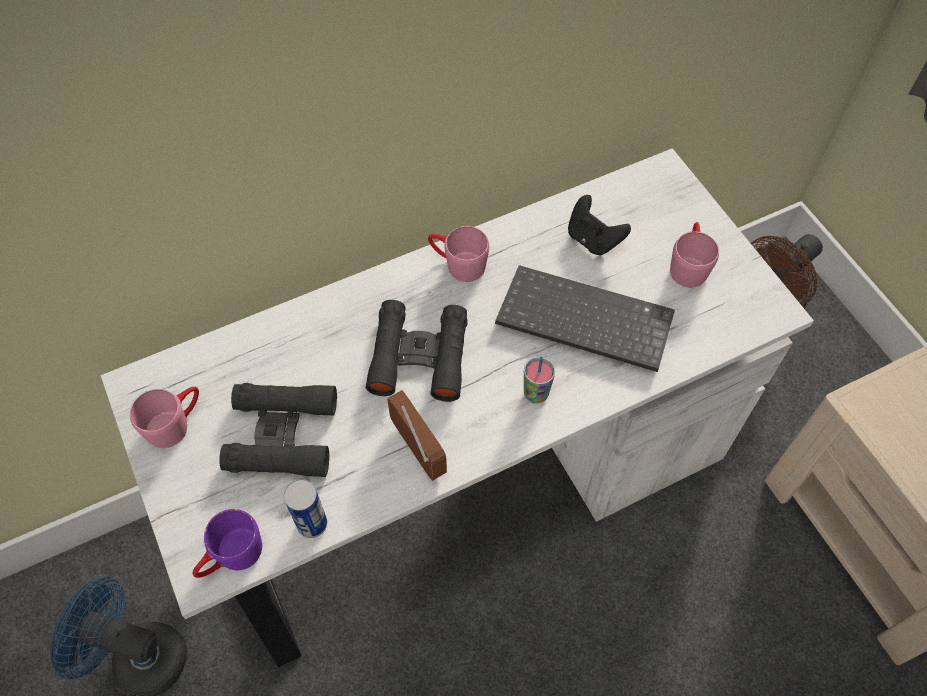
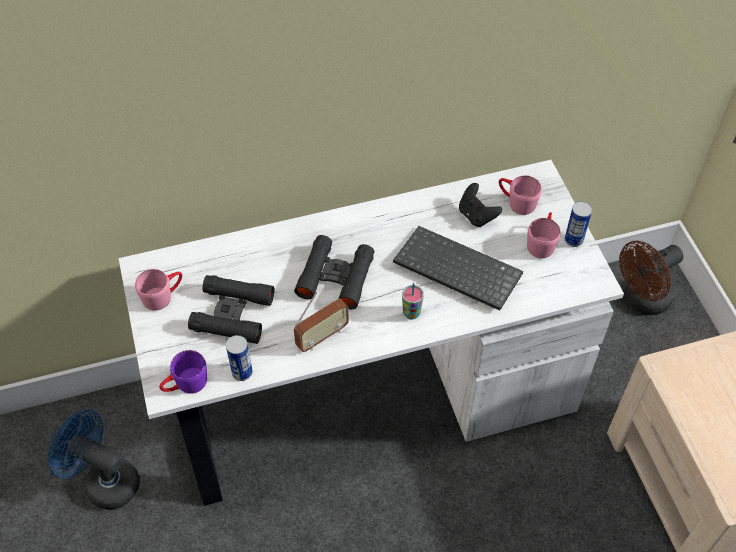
camera: 10 degrees right, 5 degrees down
(417, 449) = (322, 336): radio -> radio turned 75 degrees clockwise
(457, 264) = (375, 219): pink mug -> pink mug (516, 202)
(729, 255) = (573, 240): none -> can

